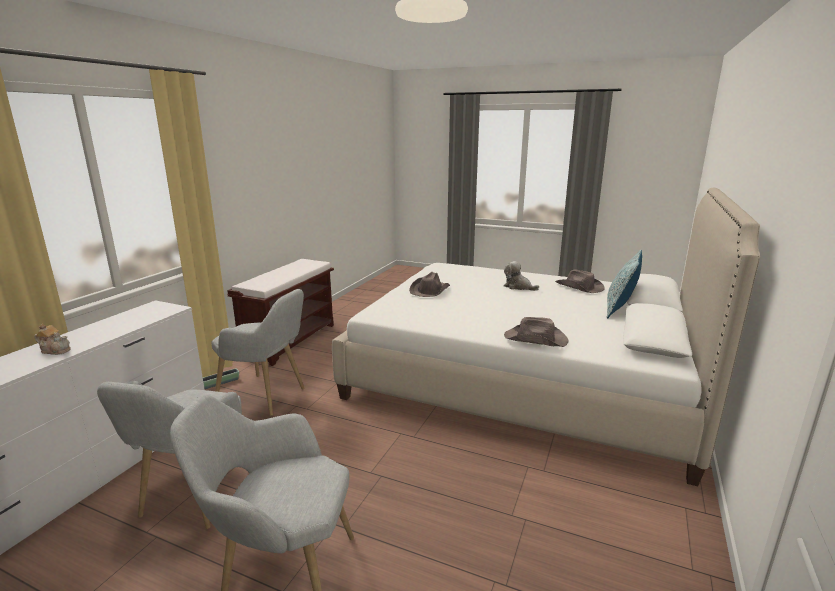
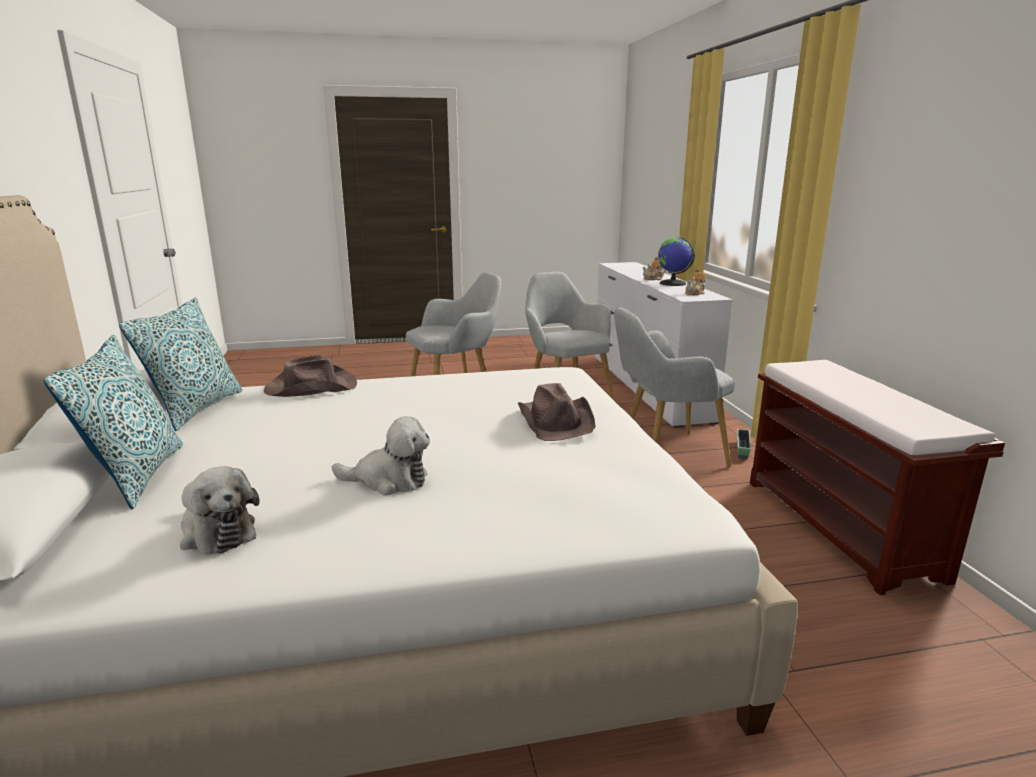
camera: 145 degrees right, 0 degrees up
(84, 335) = (672, 283): none -> globe
(141, 314) = (695, 293): none -> teapot
(579, 287) = (217, 532): brown hat -> plush toy
(610, 340) = (196, 408): none -> pillow

